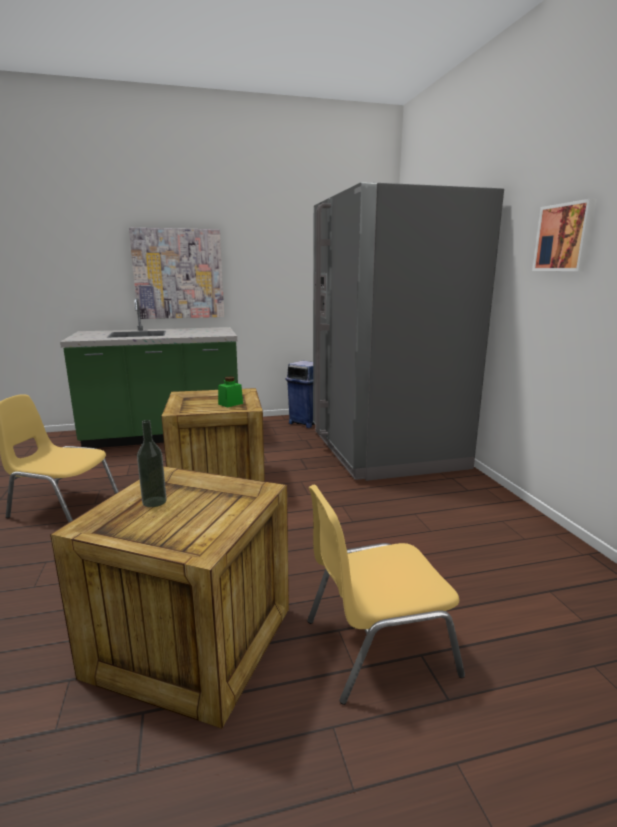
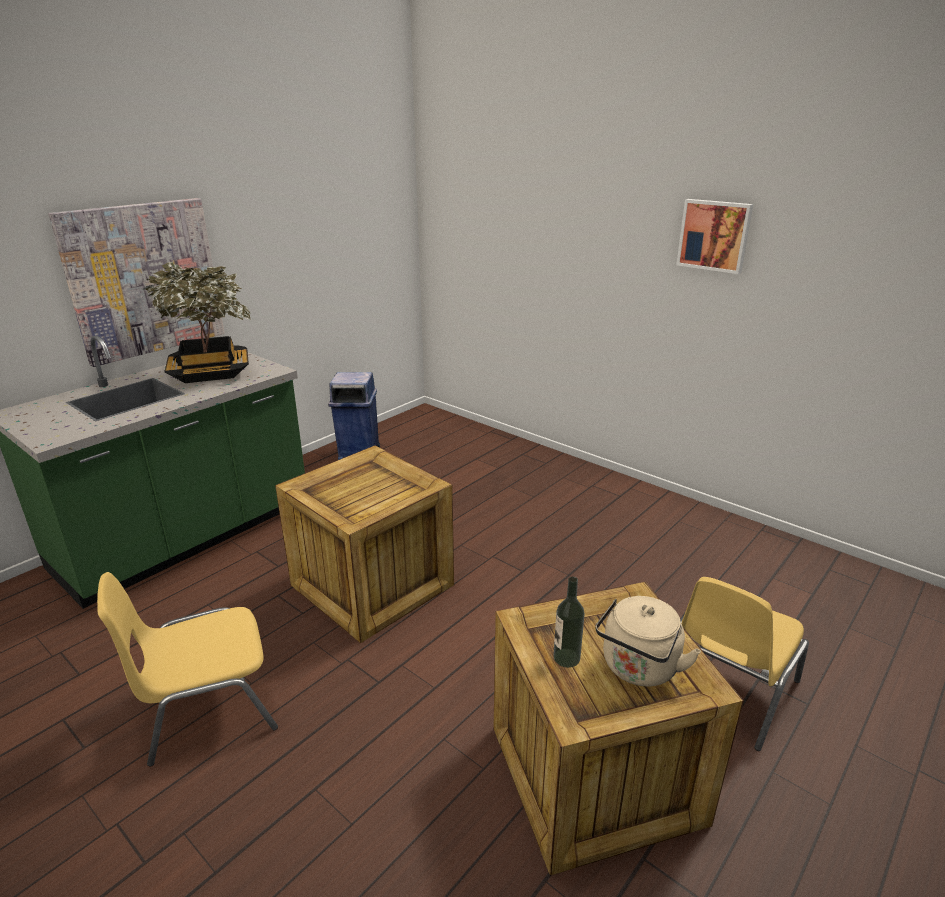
camera: 35 degrees left, 10 degrees up
(184, 525) = (638, 669): none -> beige kettle
(193, 332) = (210, 373): none -> potted plant
(230, 404) = (384, 482): green jar -> none
(385, 449) = (493, 468): grey fridge -> none

